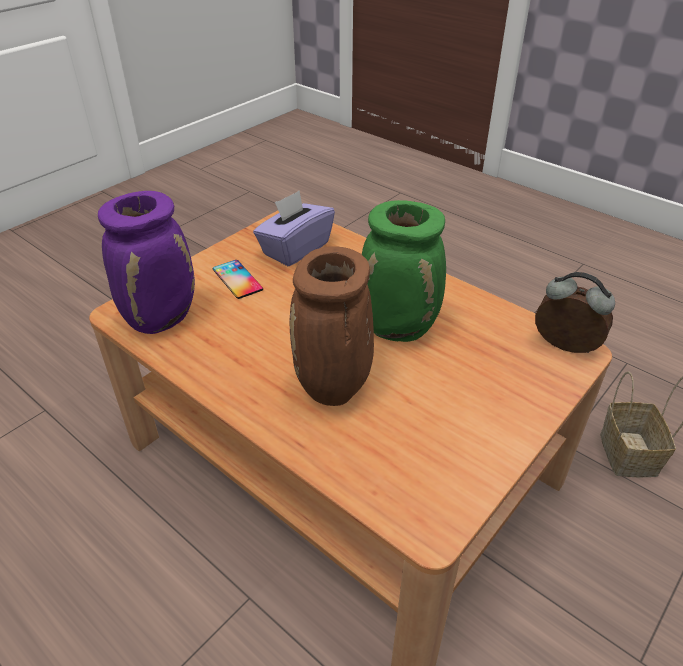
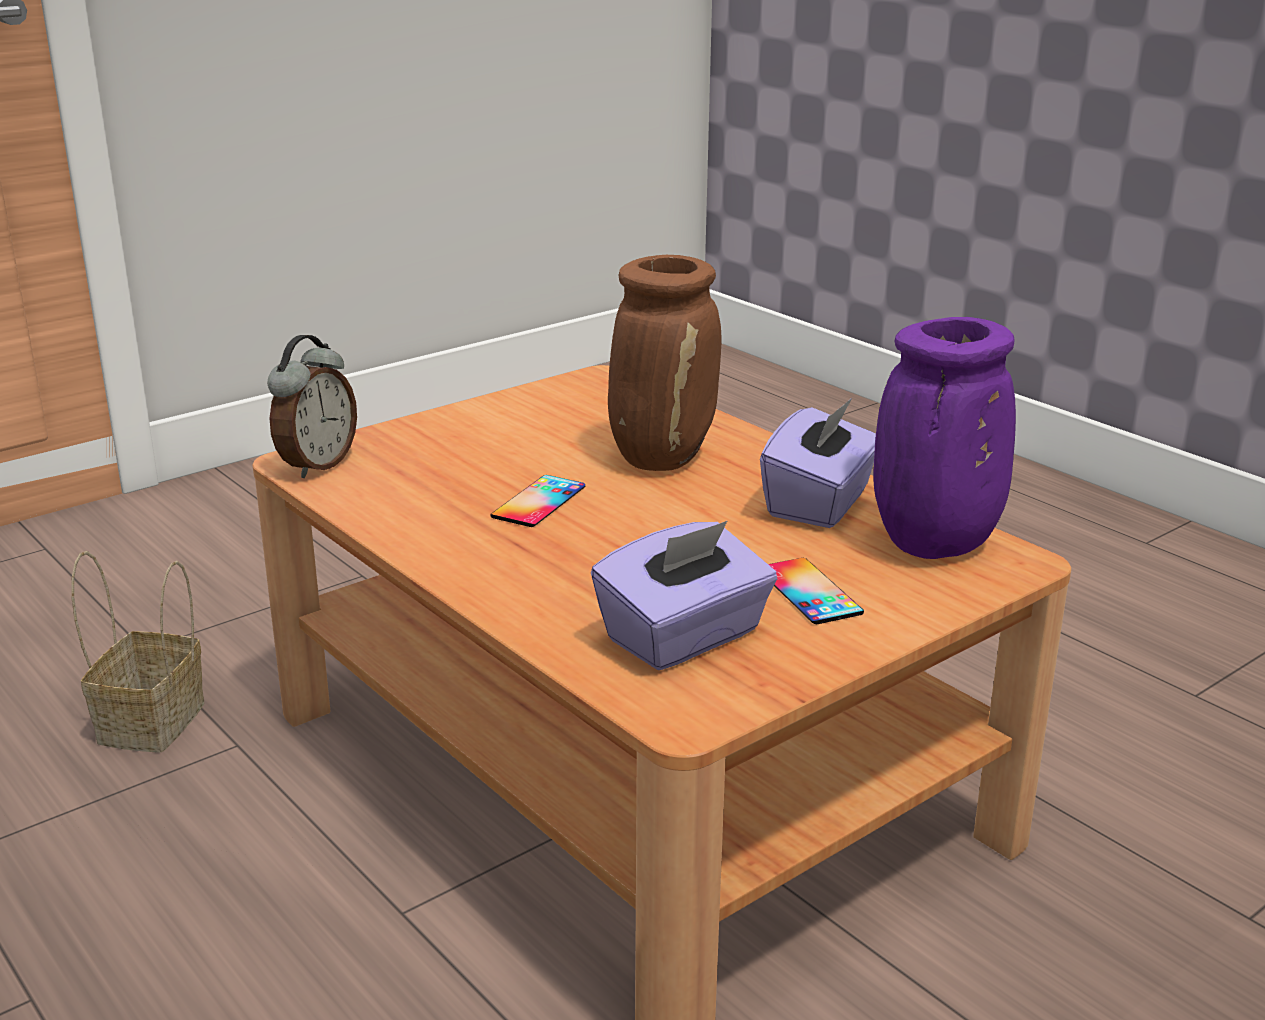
camera: 170 degrees left, 15 degrees down
(223, 349) = (820, 503): none -> purple tissue box
(399, 329) = (539, 502): green vase -> phone
(564, 348) = (316, 465): alarm clock -> alarm clock turned 105 degrees counterclockwise

